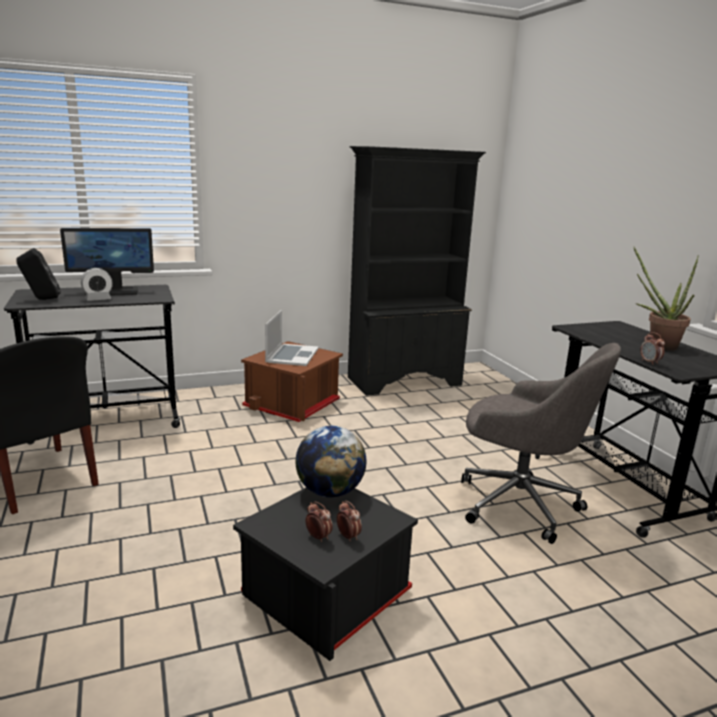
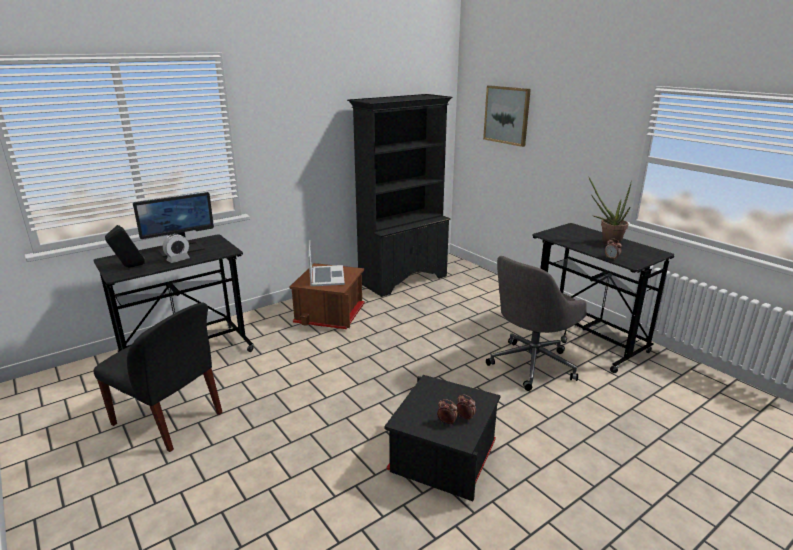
camera: 15 degrees left, 5 degrees up
(330, 492) = (432, 387): globe -> none
(519, 505) = (531, 365): grey office chair -> grey office chair turned 120 degrees clockwise
(557, 179) = (507, 115): none -> picture

